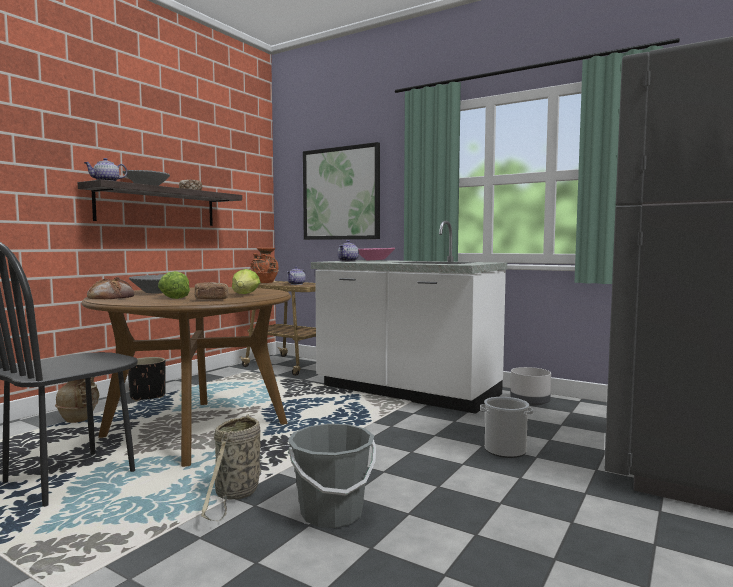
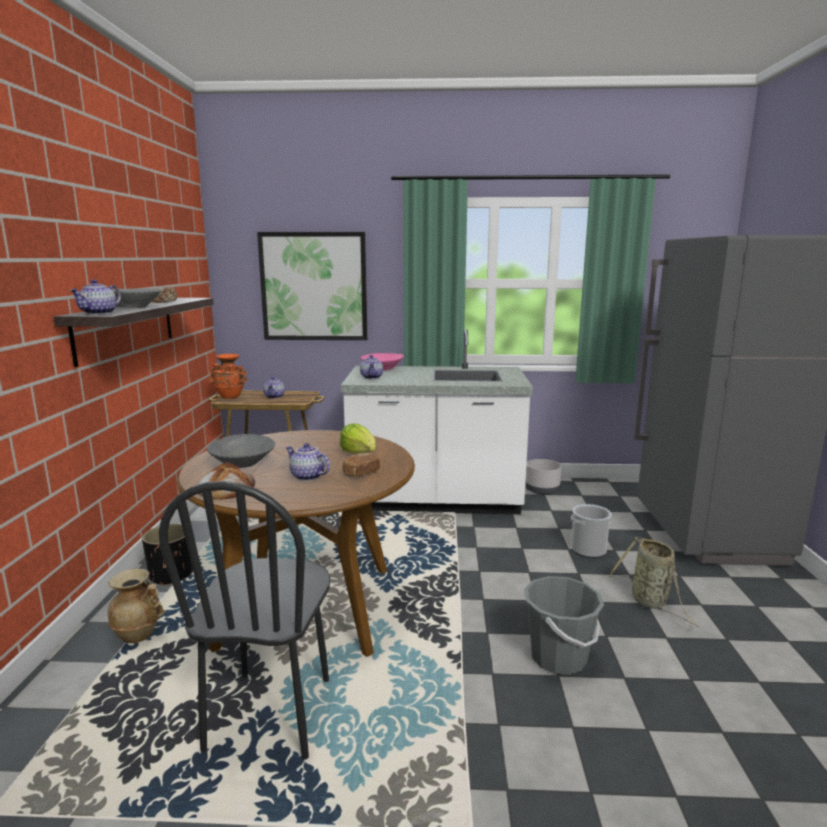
camera: 30 degrees left, 10 degrees up
(173, 297) = (307, 476): lettuce -> teapot
(236, 494) = (461, 668): basket -> basket (651, 602)

